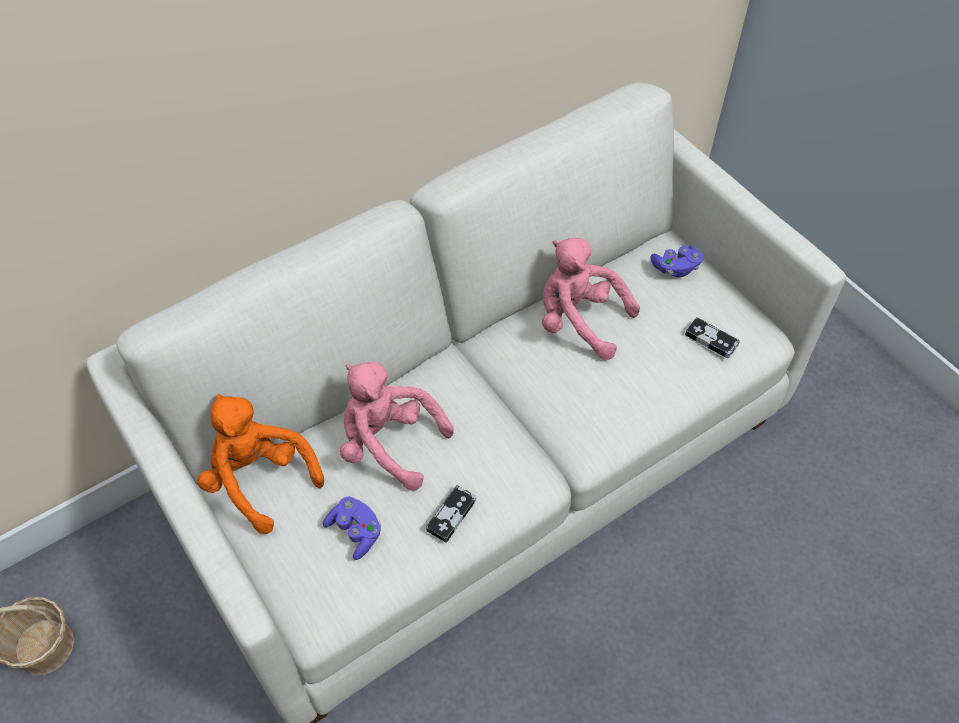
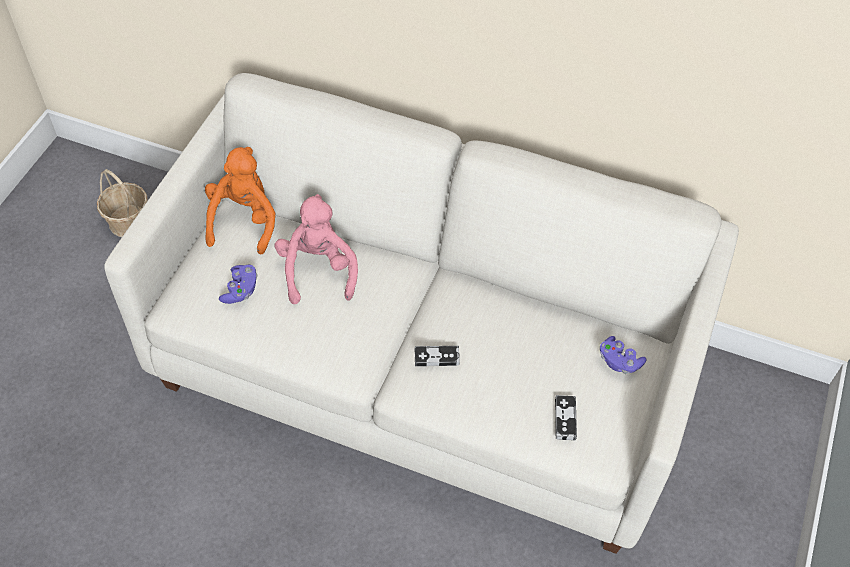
camera: 55 degrees right, 0 degrees up
(451, 515) = (289, 334): game controller -> game controller (436, 357)
(579, 321) = (510, 324): pink plush toy -> none

